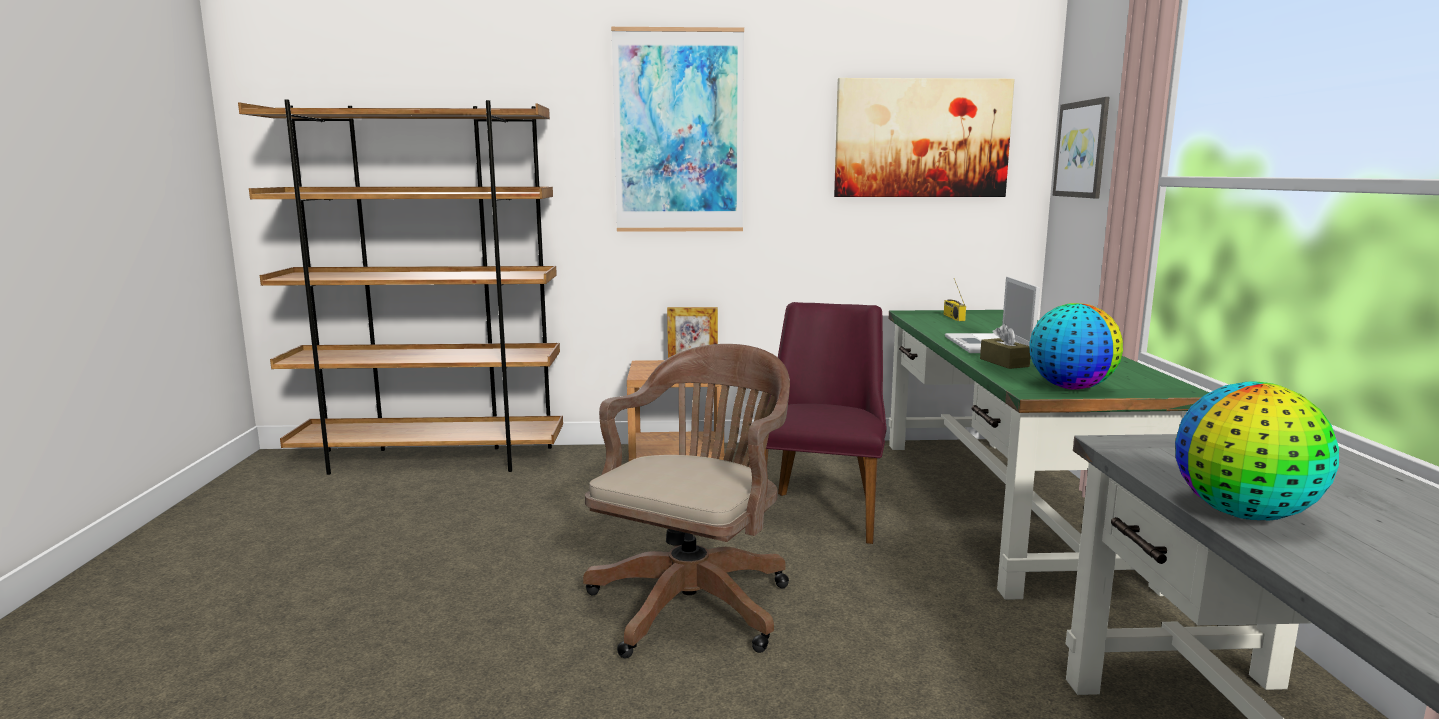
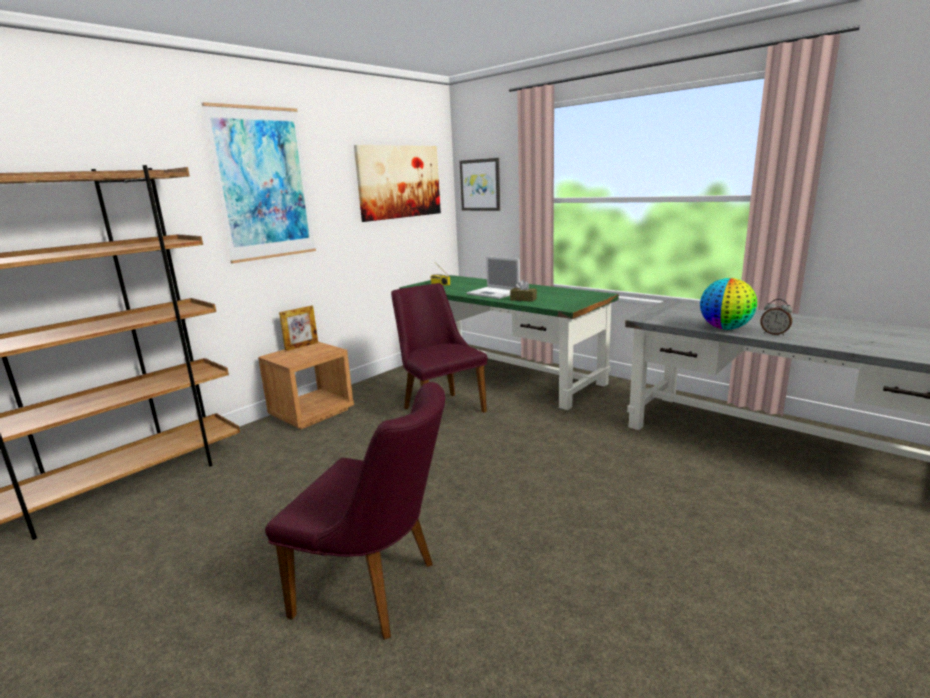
camera: 45 degrees left, 5 degrees up
(394, 663) = (378, 590): none -> purple chair
(695, 601) = (464, 472): brown office chair -> none
(1071, 388) = (573, 303): globe -> none
(1345, 568) = (774, 334): none -> alarm clock

